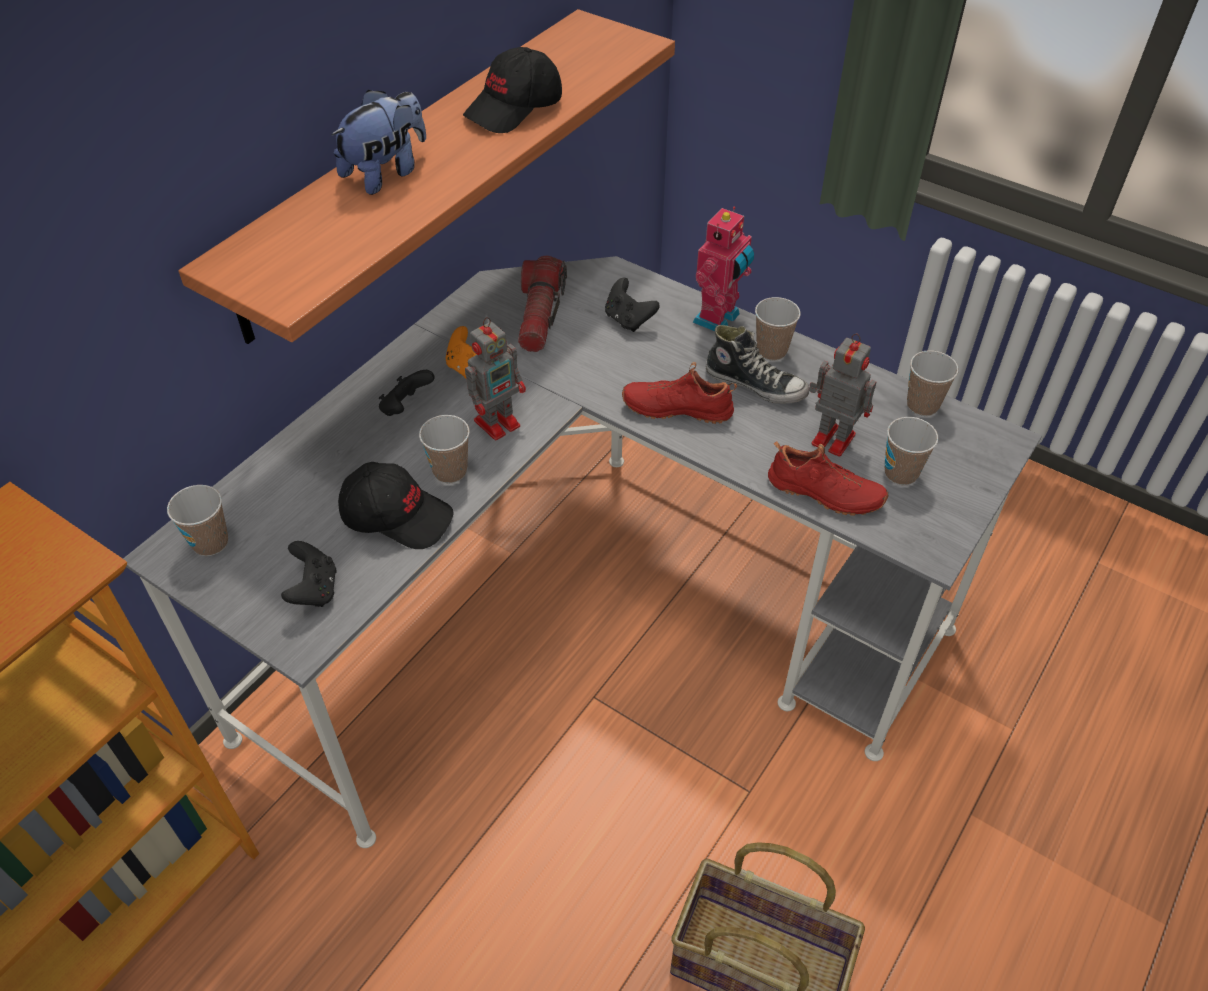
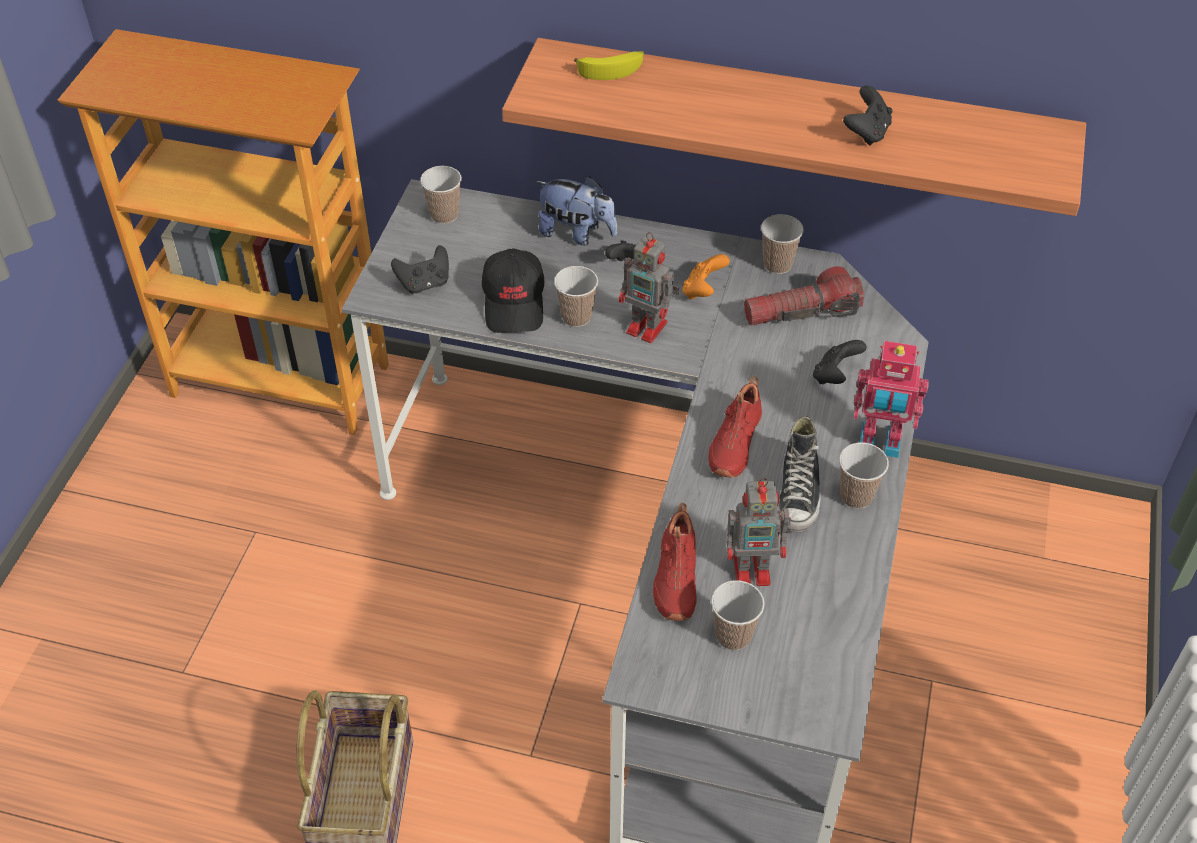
camera: 70 degrees right, 0 degrees up
(288, 230) = (611, 69): none -> banana
(386, 173) = (717, 92): plush toy -> plush toy (576, 233)
(515, 109) = (866, 132): black cap -> black game controller
(677, 407) = (733, 443): red shoe -> red shoe turned 150 degrees counterclockwise
(831, 438) = (754, 569): toy robot -> toy robot turned 75 degrees clockwise
(922, 405) = (845, 639): cup -> cup (777, 264)

